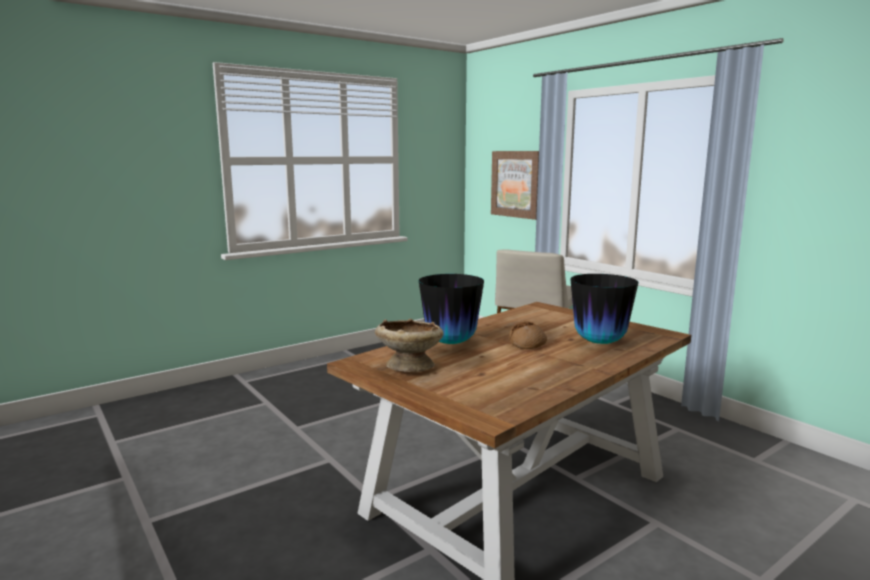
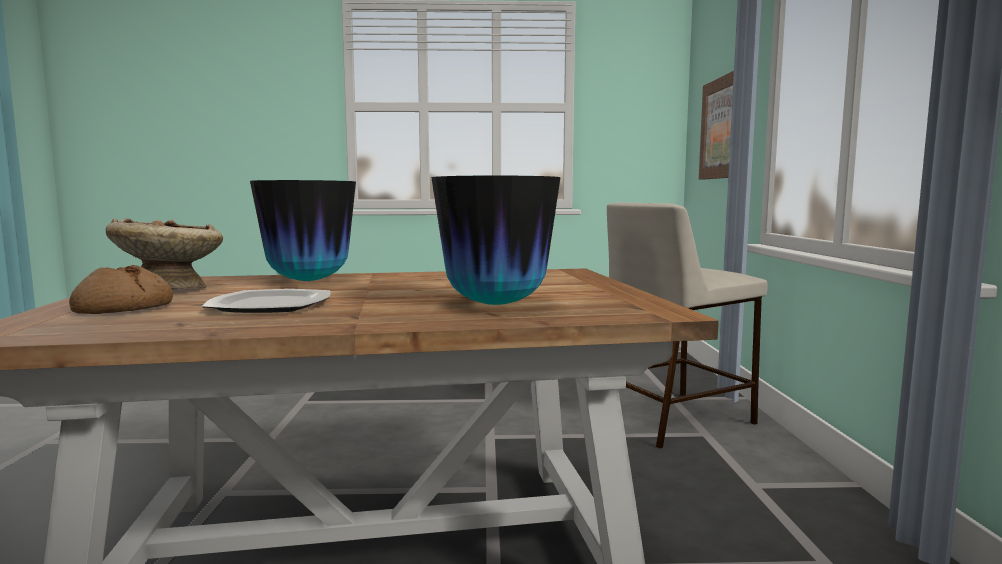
camera: 35 degrees right, 5 degrees down
(517, 366) = (271, 305): none -> plate
(527, 343) = (390, 292): bread -> bread (124, 308)

